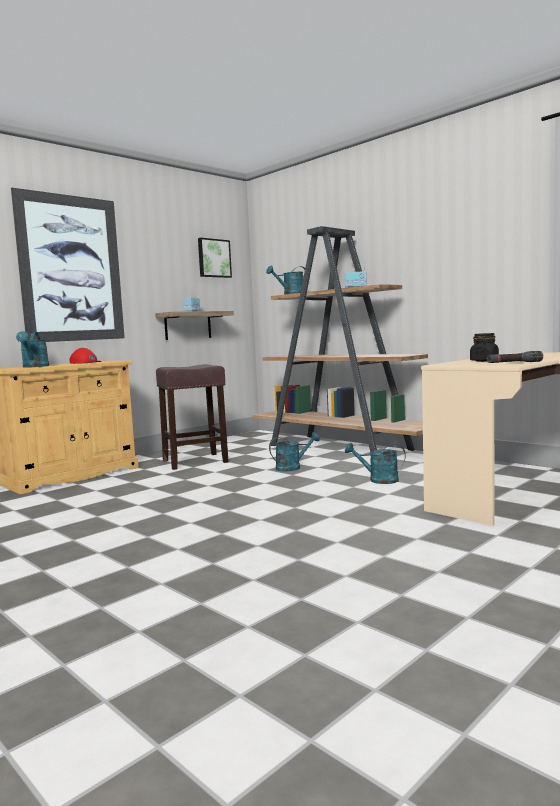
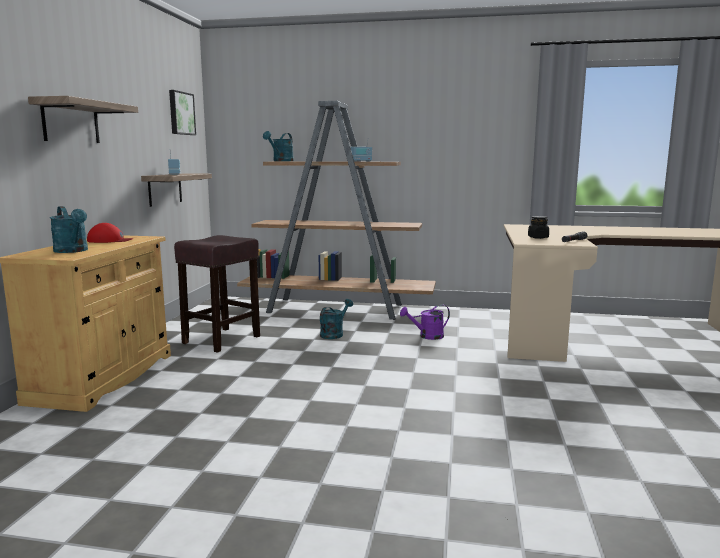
camera: 35 degrees left, 5 degrees up
(71, 268) = (71, 122): picture -> shelf
(378, 480) = (427, 336): turquoise watering can -> purple watering can

